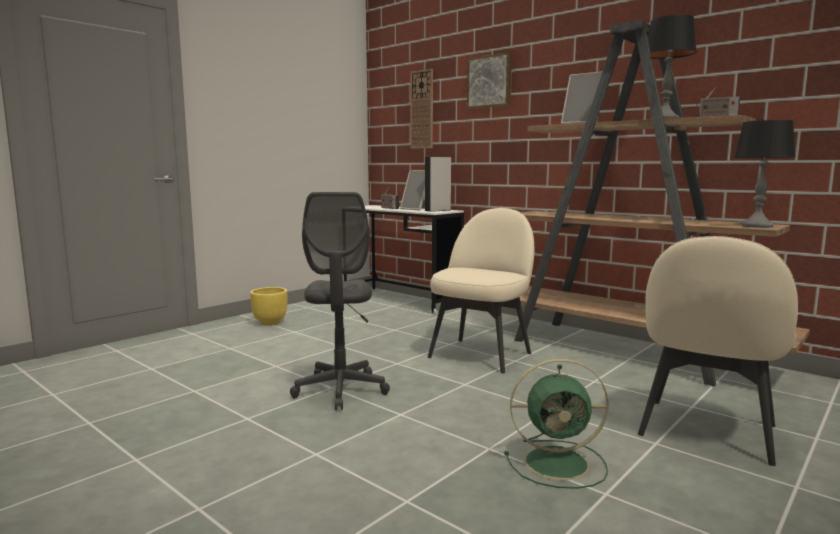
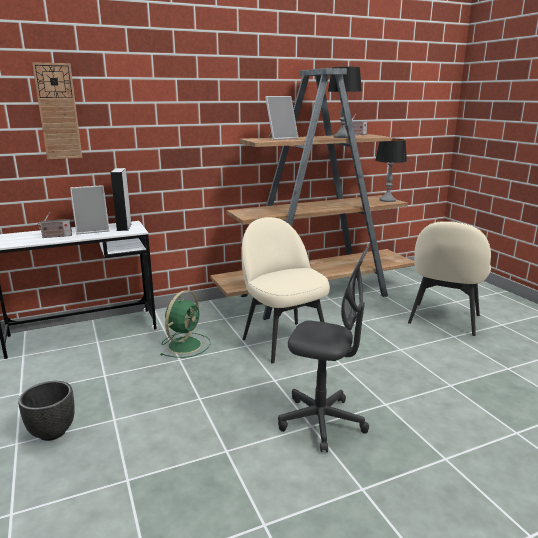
camera: 65 degrees left, 10 degrees up
(270, 323) = (53, 432): yellow planter -> black planter
(490, 81) = (154, 87): picture -> none
(559, 463) = (473, 369): green fan -> green fan (185, 344)
(706, 432) = (443, 320): beige chair -> beige chair turned 60 degrees clockwise

